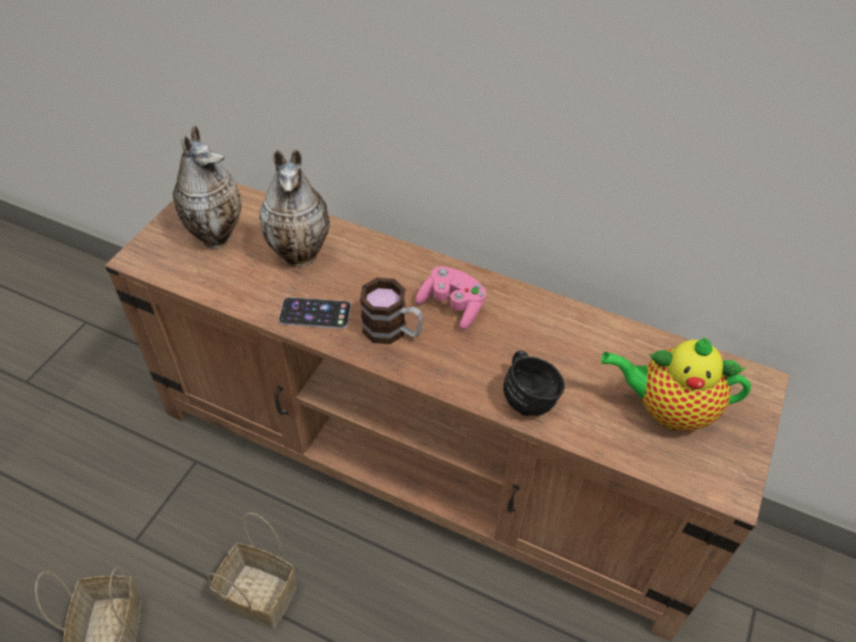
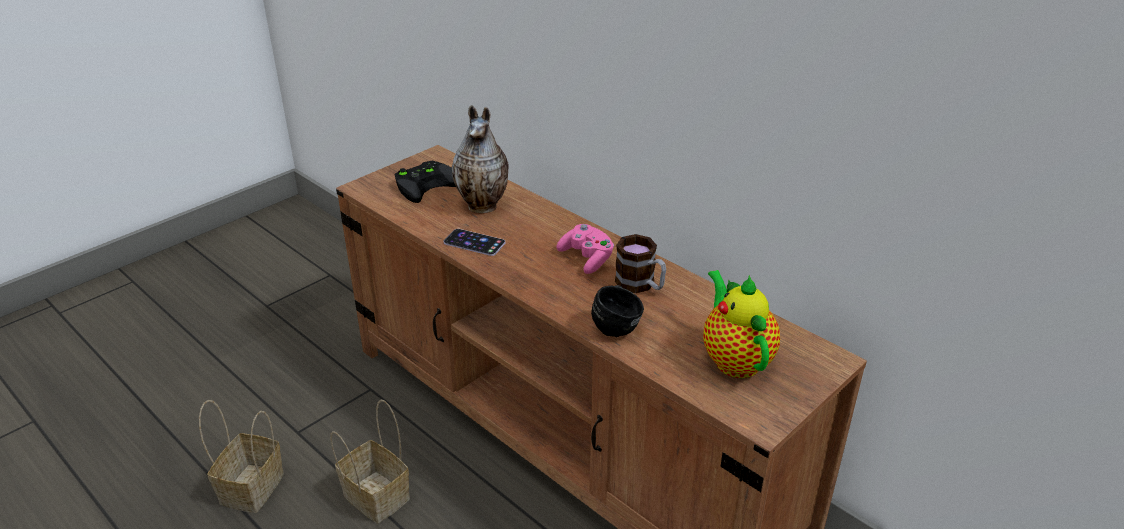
camera: 20 degrees right, 15 degrees down
(217, 235) = (426, 184): vase -> black game controller
(393, 331) = (529, 264): mug -> mug (641, 285)
(667, 409) = (735, 359): teapot -> teapot turned 45 degrees clockwise

